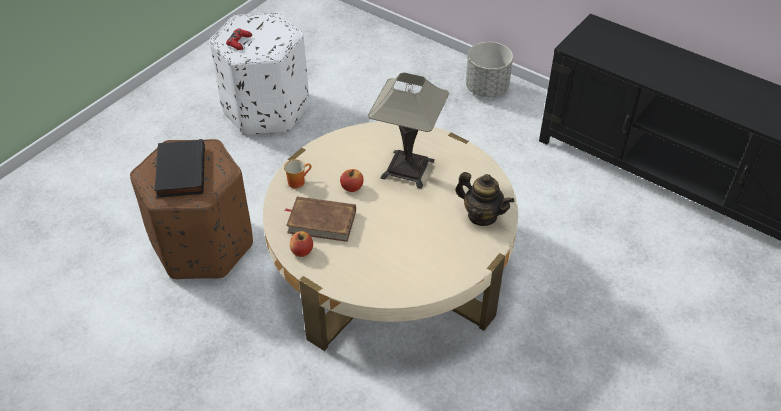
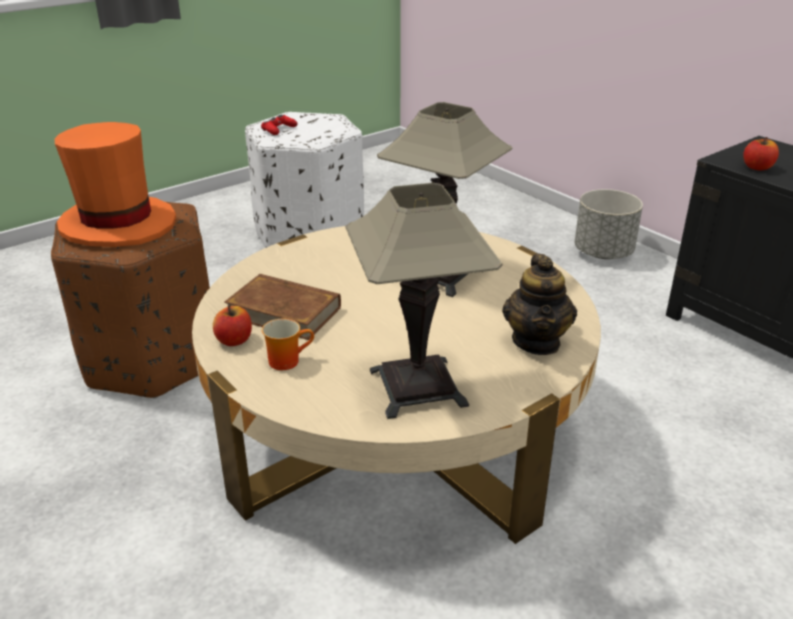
camera: 15 degrees right, 15 degrees down
(179, 171) = (118, 225): black book -> orange hat
(297, 181) = (276, 265): mug -> mug (287, 360)
(352, 187) = (349, 282): apple -> apple (757, 167)
(425, 264) = (418, 387): none -> table lamp
(482, 216) = (536, 341): teapot -> teapot turned 45 degrees clockwise

